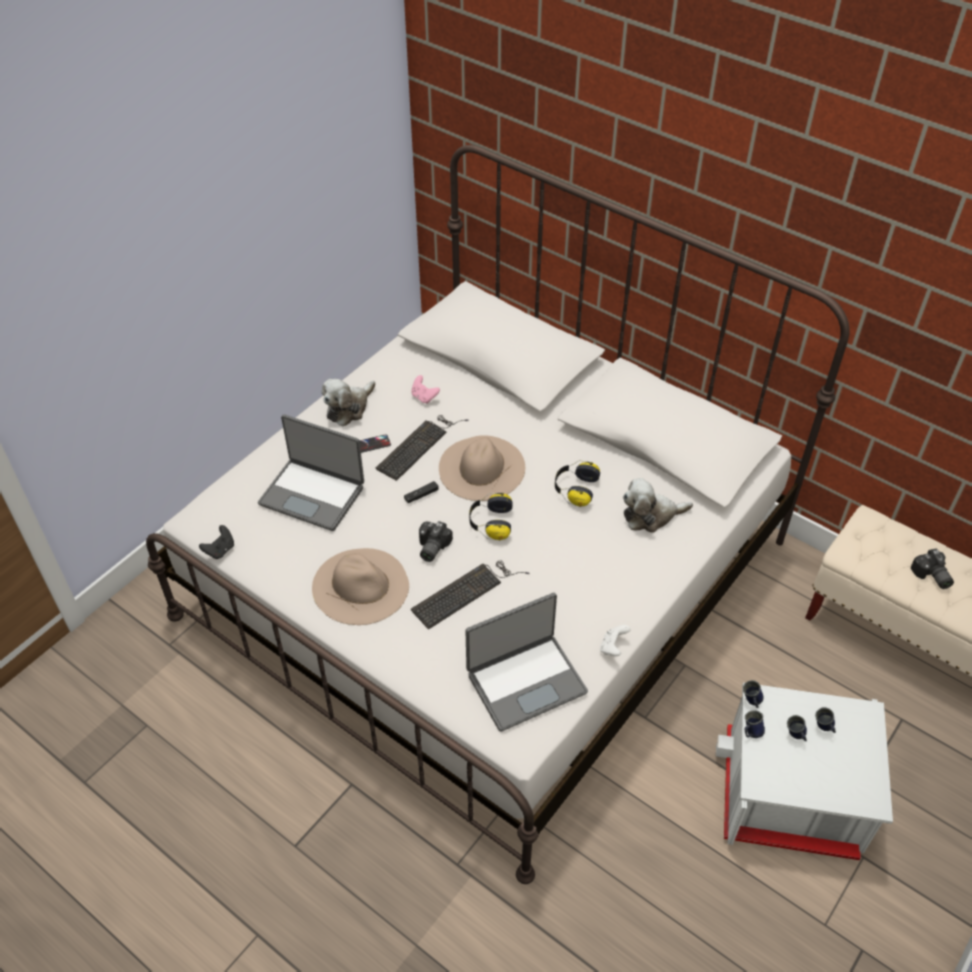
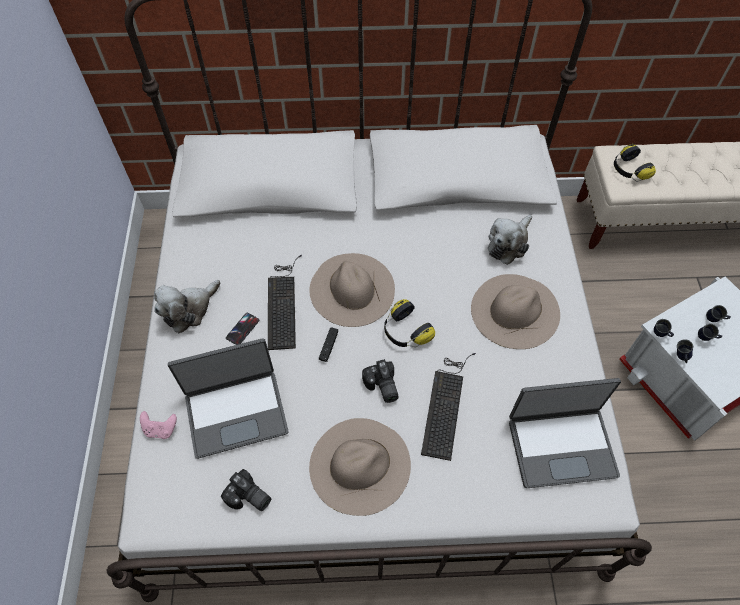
camera: 40 degrees left, 10 degrees up
(220, 550) = (203, 530): black game controller -> none
(349, 408) = (189, 310): plush toy -> plush toy turned 45 degrees clockwise
(424, 397) = (245, 258): pink game controller -> pink game controller (161, 429)
(525, 681) = (561, 445): laptop -> laptop turned 60 degrees clockwise
(575, 489) = (437, 259): headphones -> headphones (628, 170)
(598, 566) = (515, 310): none -> beige hat
(613, 647) = (588, 368): white game controller -> none
(931, 576) = (681, 170): camera -> camera (248, 498)

